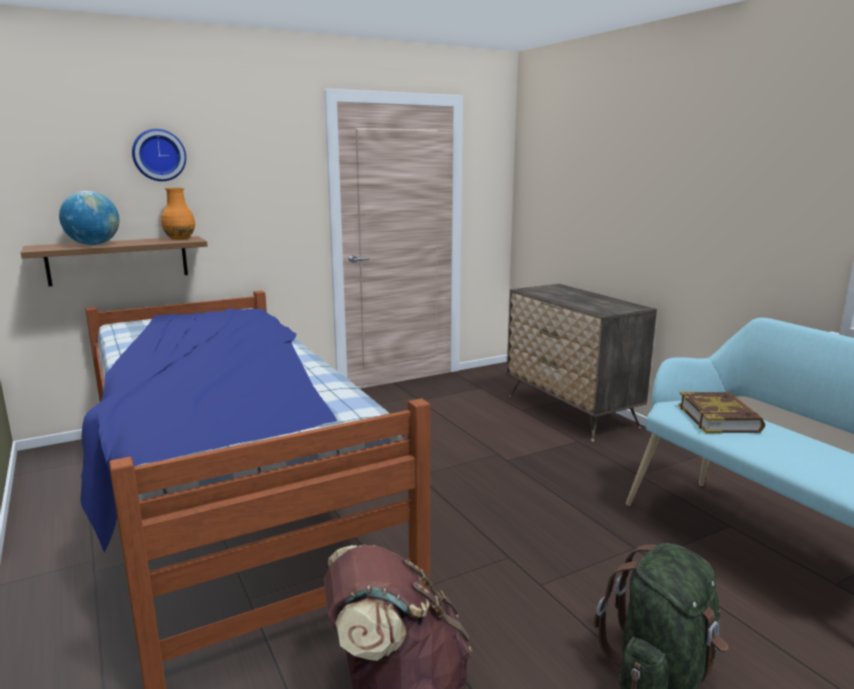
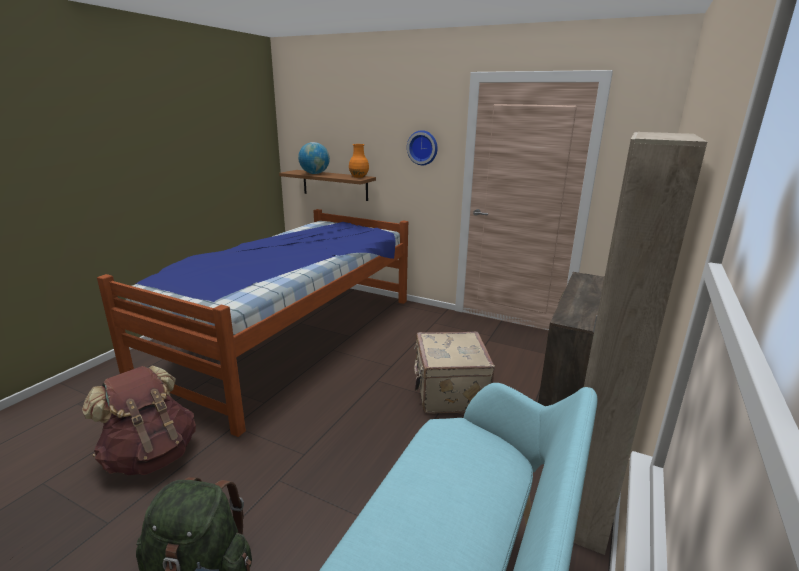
camera: 55 degrees right, 5 degrees up
(159, 155) = (359, 122): wall clock -> wall clock (423, 147)
(485, 448) = (449, 392): none -> beige suitcase
(677, 453) = (585, 506): none -> beige wardrobe
(719, 418) = (452, 461): book -> none

